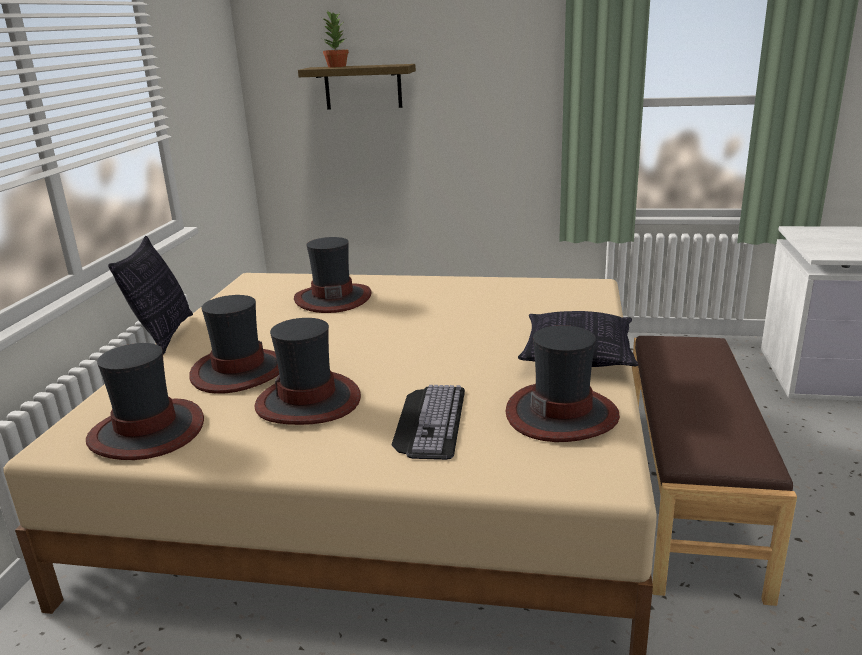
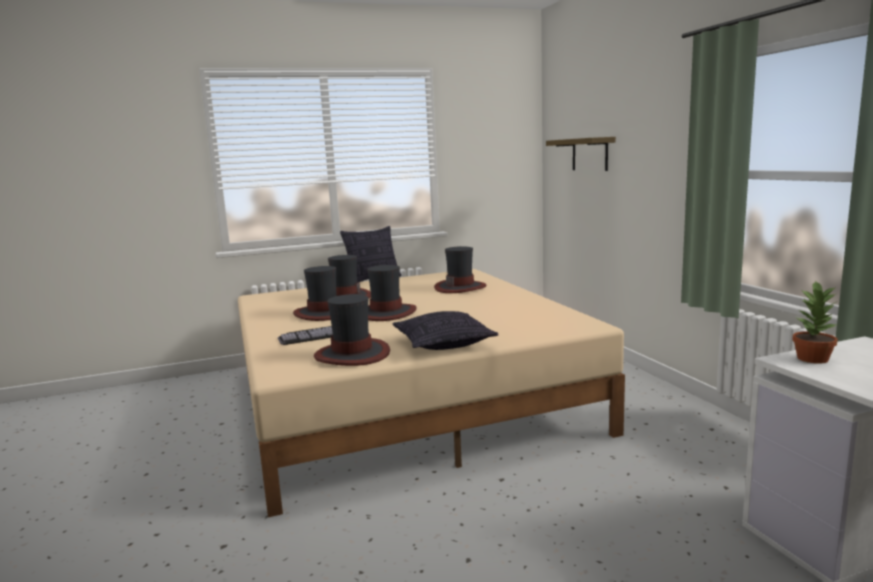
camera: 60 degrees right, 10 degrees down
(147, 431) = (275, 301): hat -> hat (386, 313)
(337, 66) = (572, 138): potted plant -> potted plant (813, 358)
(686, 495) = (484, 498): brown bench -> none

